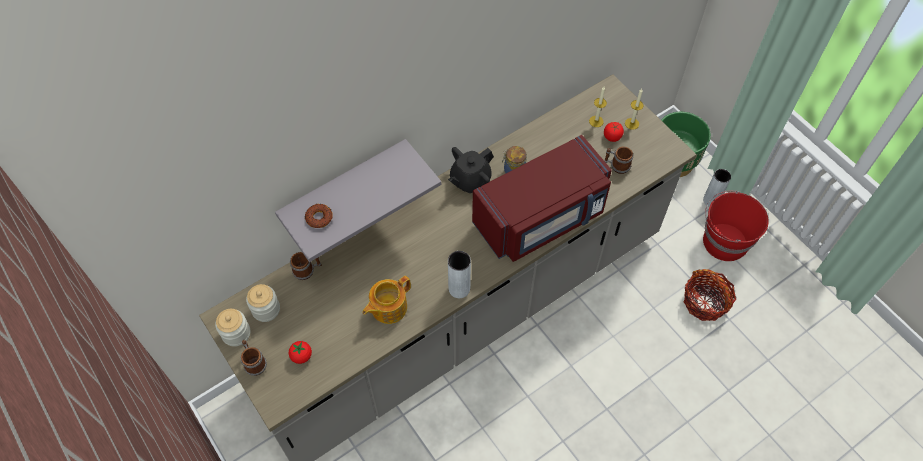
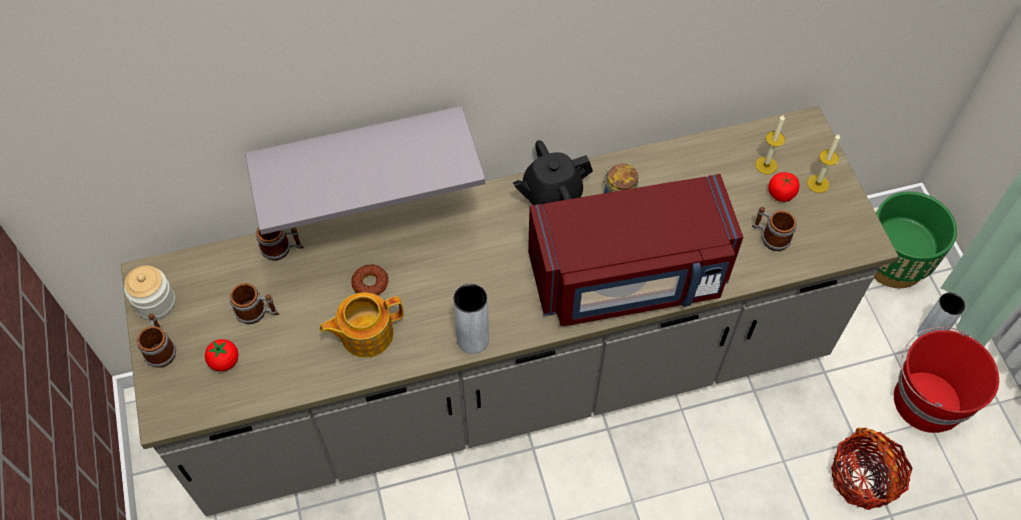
camera: 20 degrees right, 0 degrees up
(266, 309) = (206, 284): jar -> none
(309, 317) = (257, 312): none -> mug
(319, 218) = (298, 178): donut -> donut (370, 283)

